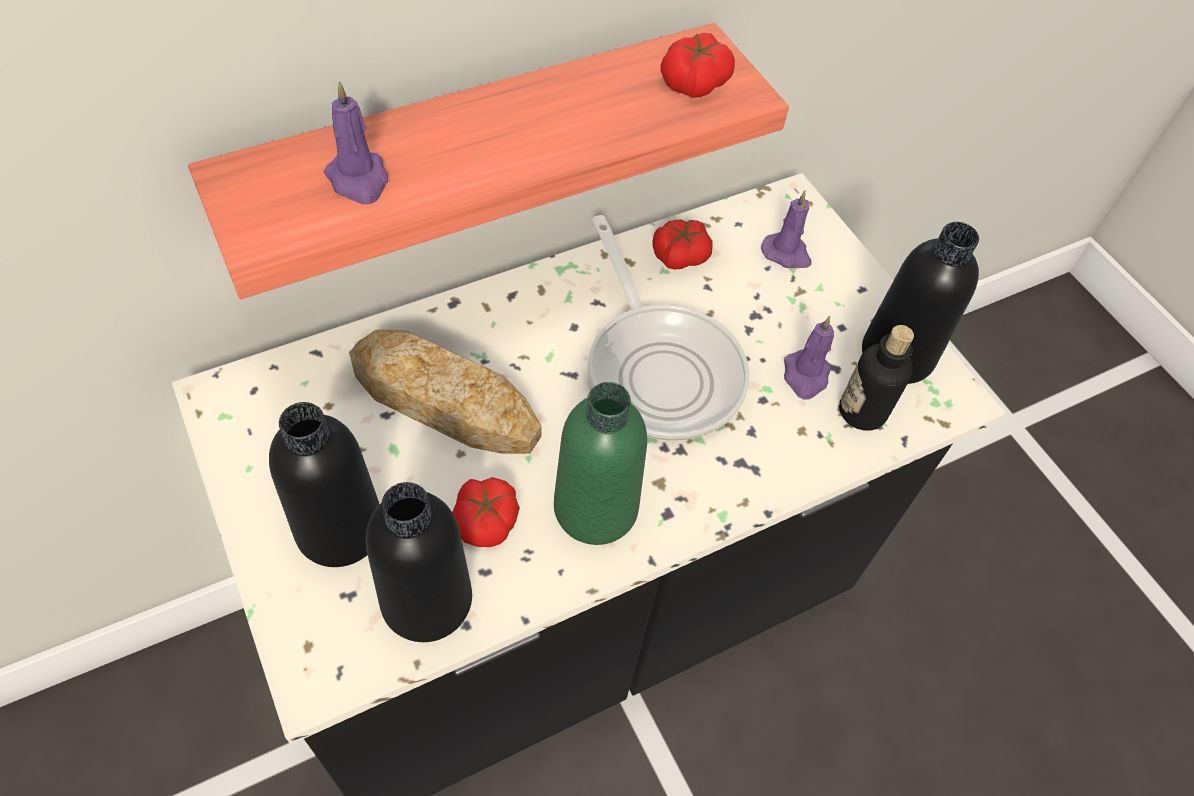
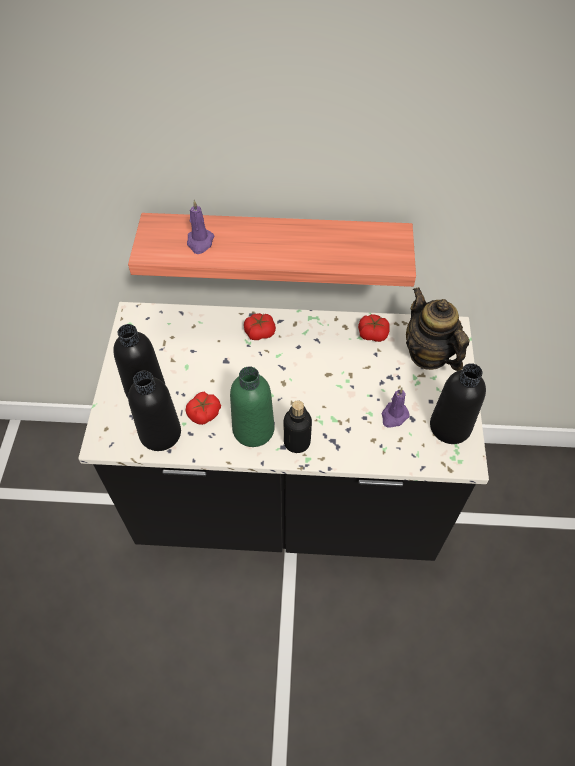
camera: 35 degrees right, 0 degrees up
(443, 401) = (219, 355): bread -> none
(660, 367) = (325, 381): frying pan -> none
(694, 82) = (377, 249): tomato -> tomato (259, 332)
(787, 254) = (428, 354): purple candle -> teapot
(862, 411) = (410, 445): bottle -> bottle (297, 442)

